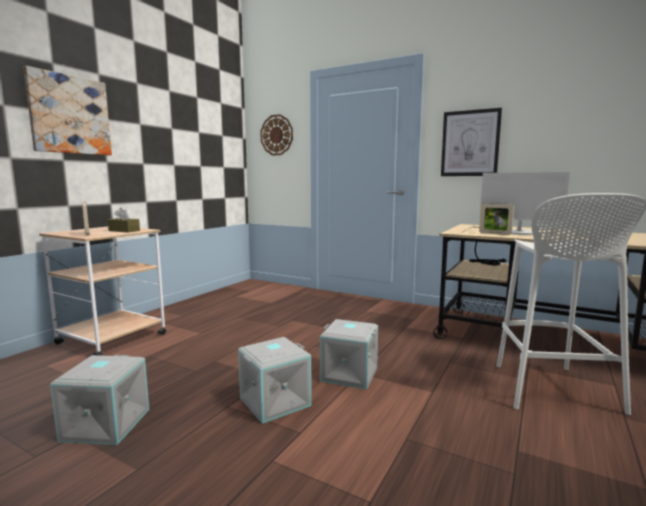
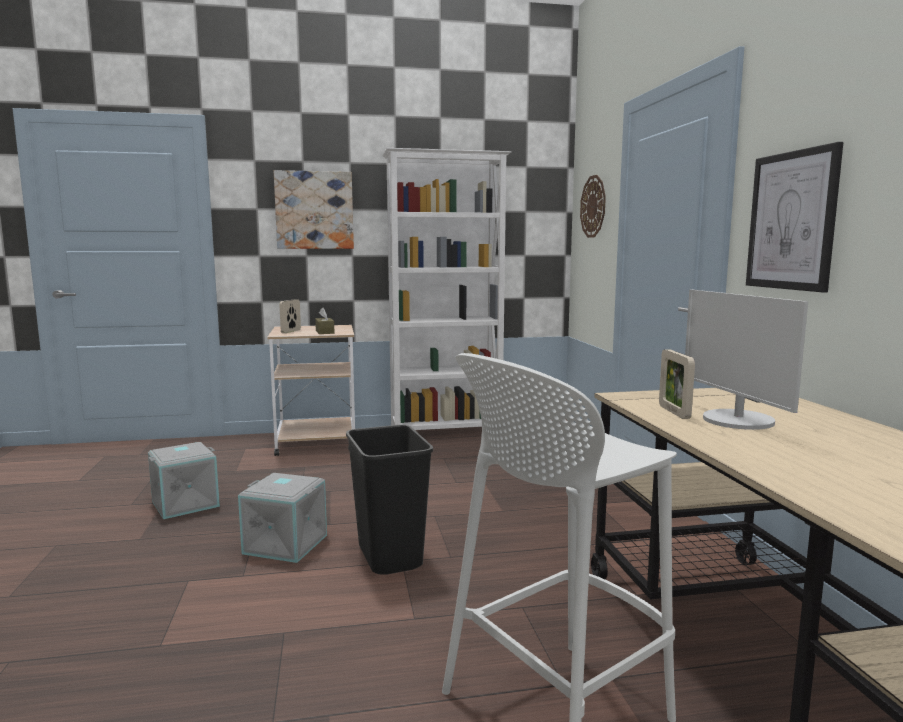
camera: 50 degrees right, 0 degrees up
(199, 303) = (447, 431): none -> white bookcase
(348, 375) = (388, 557): grey storage box -> black trash can

